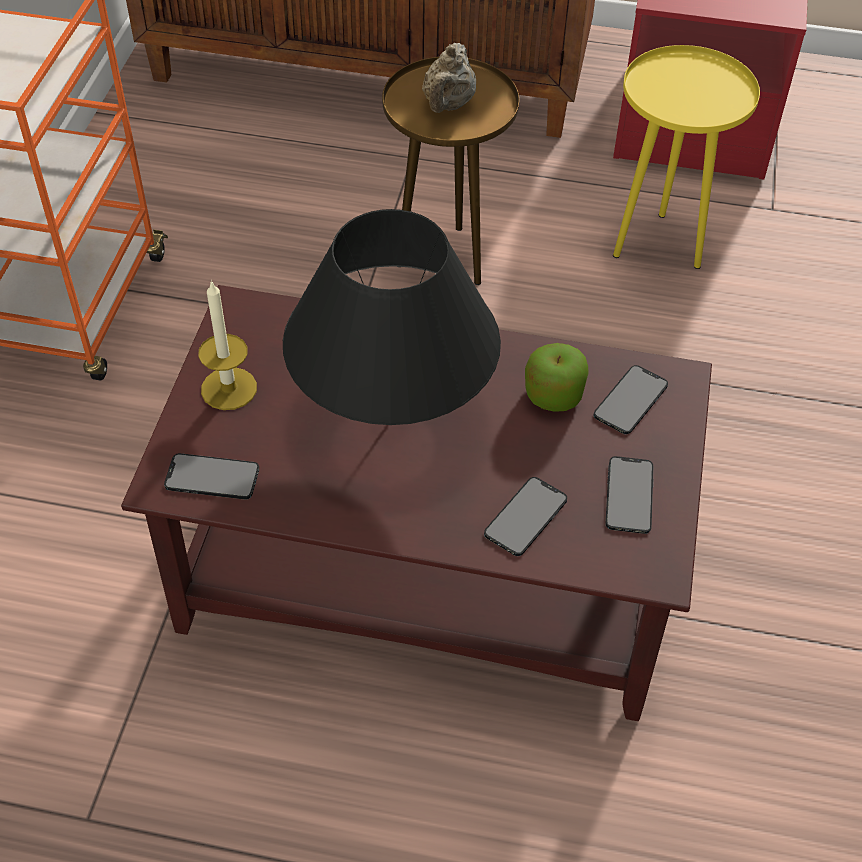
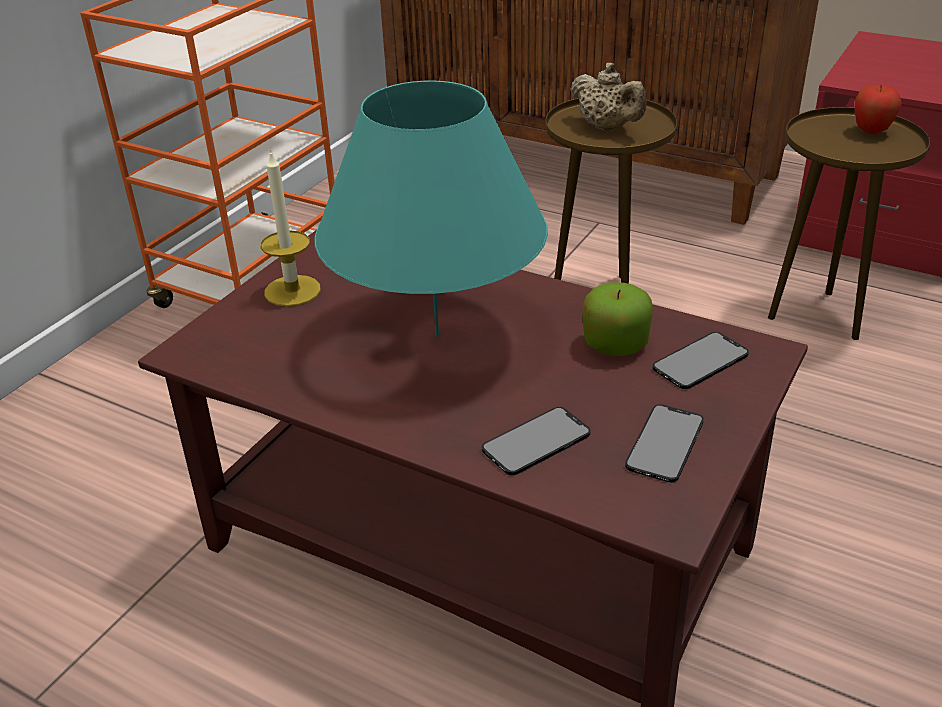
camera: 20 degrees right, 15 degrees down
(212, 477) = (234, 353): phone -> none
(393, 417) = (437, 335): black table lamp -> turquoise table lamp
(448, 105) = (607, 127): beige teapot -> beige teapot turned 75 degrees counterclockwise
(658, 245) = (818, 316): yellow side table -> brown side table
(702, 76) = (871, 132): none -> apple

